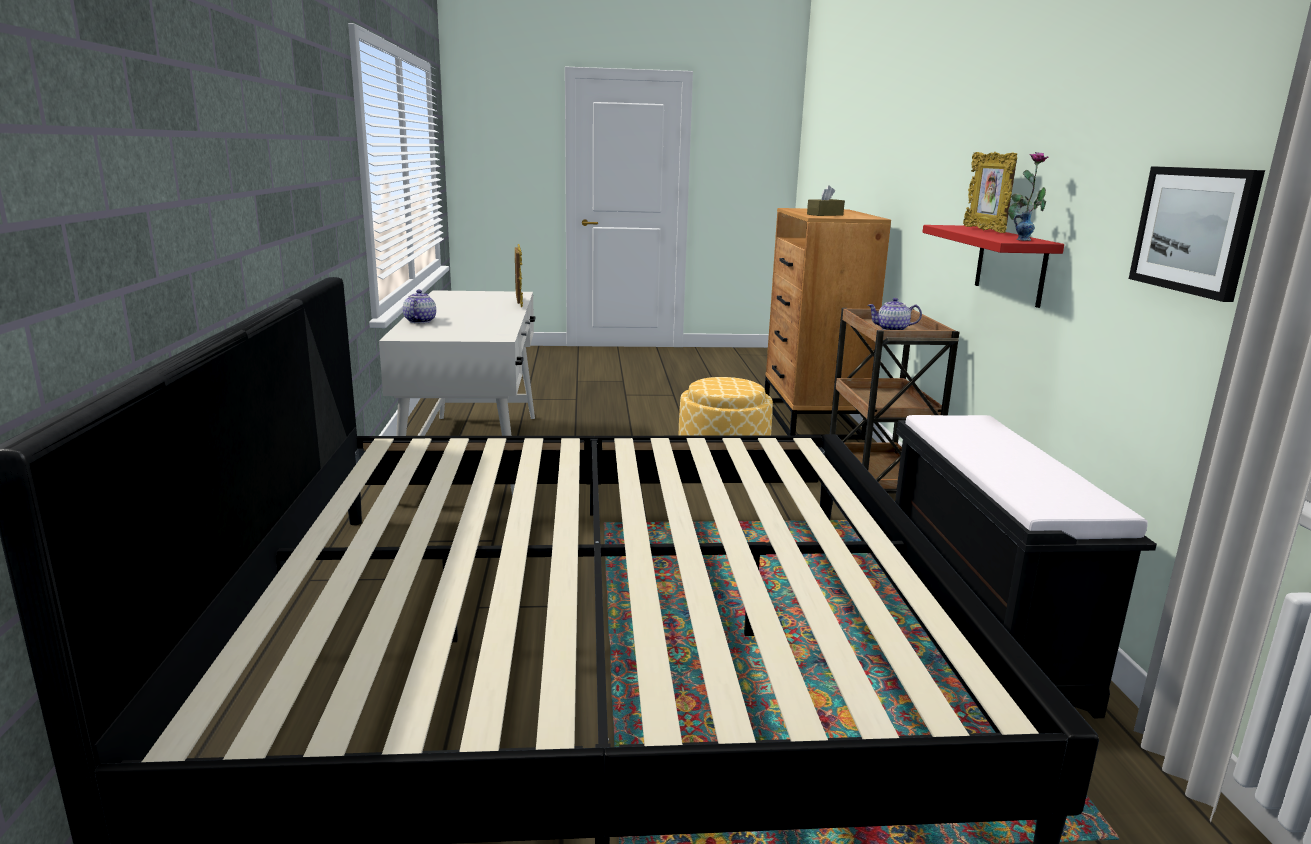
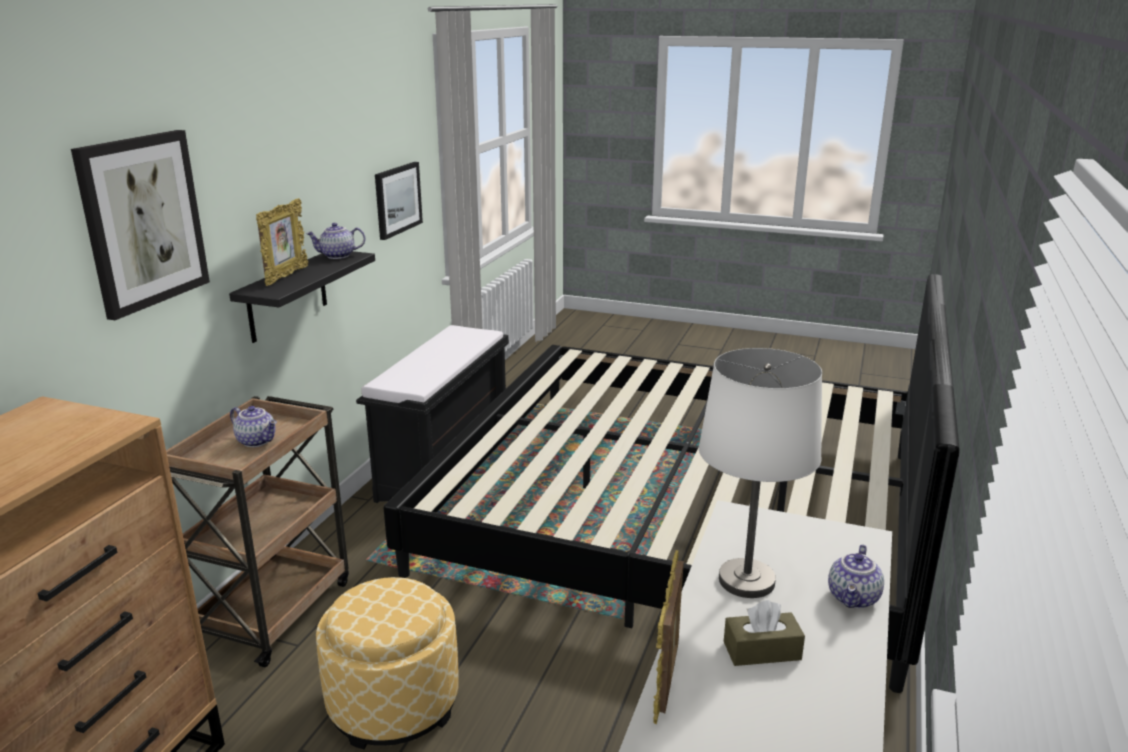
camera: 155 degrees left, 5 degrees up
(485, 321) = (747, 580): none -> white table lamp
(825, 215) = (64, 438): brown tissue box -> brown tissue box (762, 651)
(952, 137) = (143, 221): none -> picture
(1010, 265) = (287, 296): red shelf -> black shelf
(1021, 239) = (337, 256): vase -> teapot

